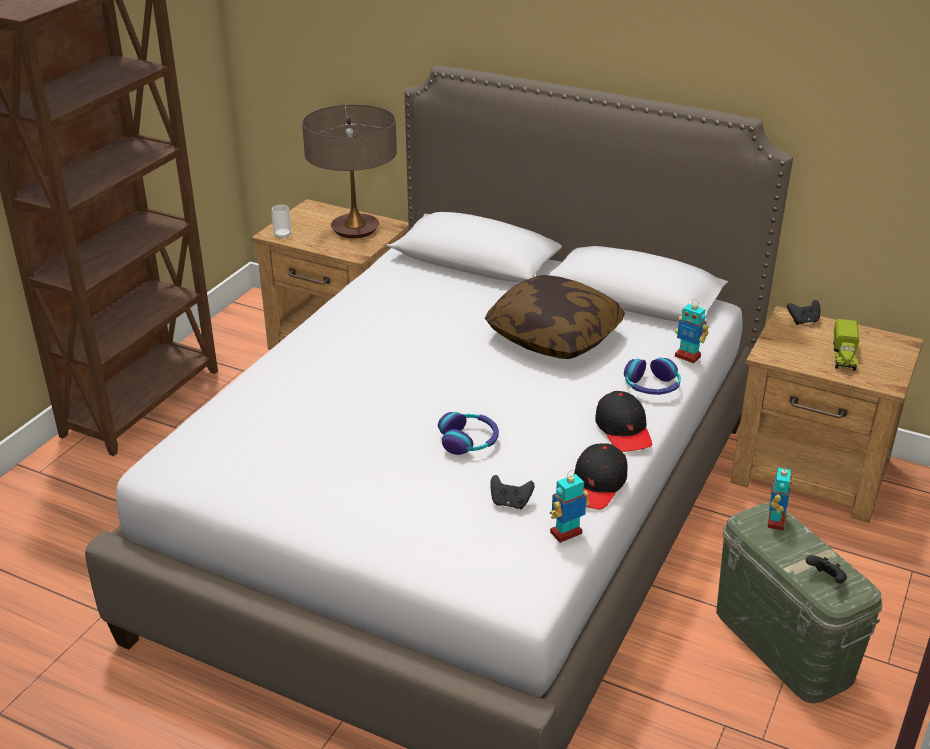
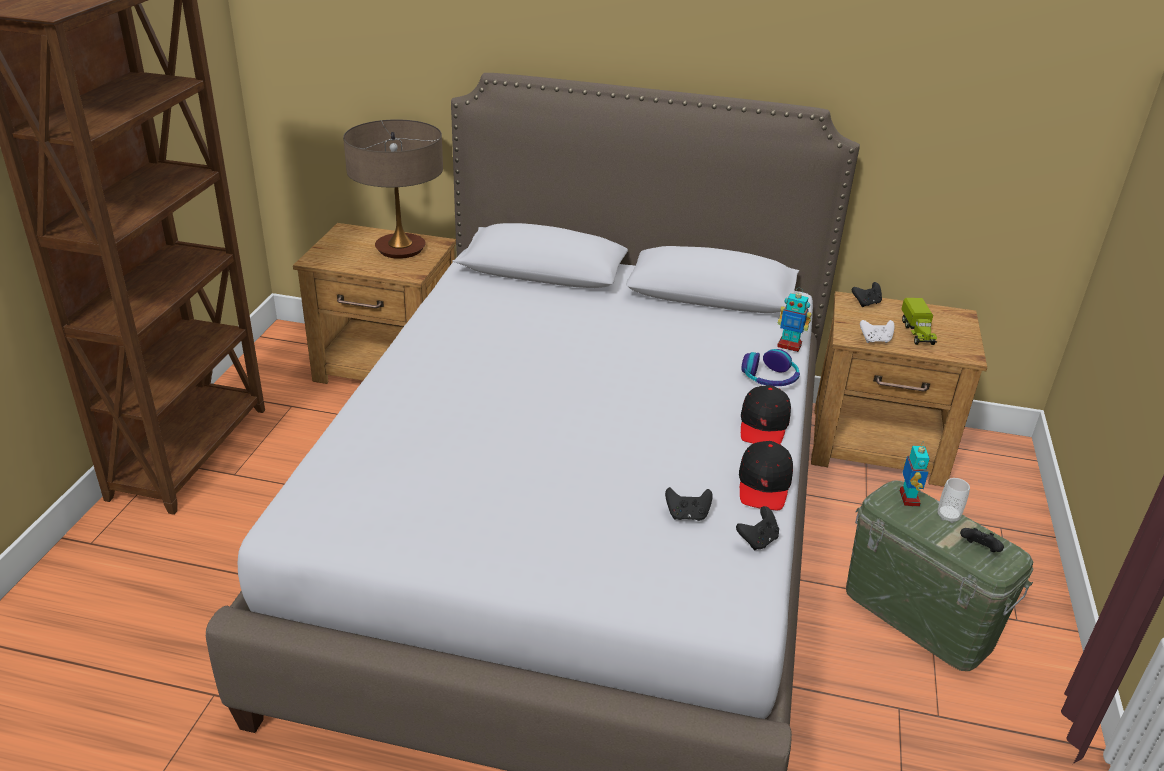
camera: 15 degrees left, 0 degrees up
(282, 235) = (326, 261): cup -> cup (948, 516)
(469, 440) = (616, 454): headphones -> none
(554, 336) = (653, 338): pillow -> none
(566, 533) = (757, 540): toy robot -> black game controller
(623, 430) = (764, 425): black cap -> black cap turned 45 degrees clockwise
(794, 360) = (875, 340): none -> white game controller

